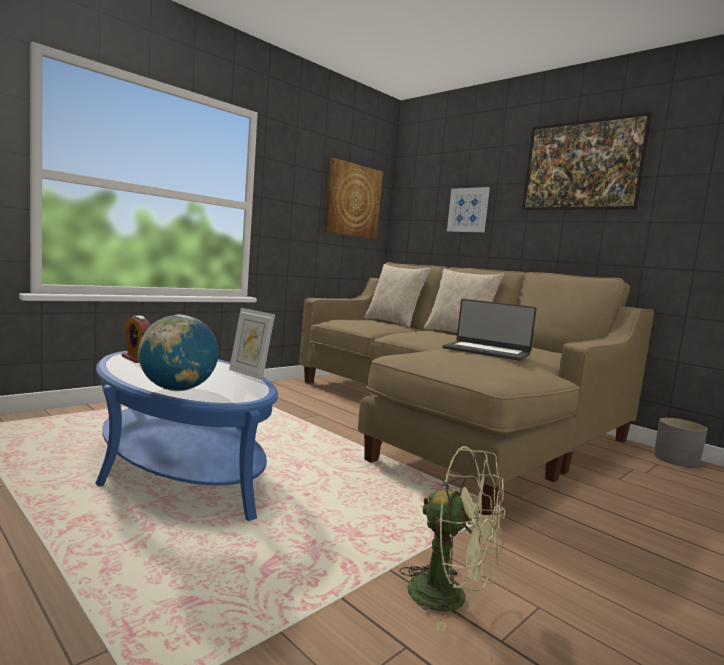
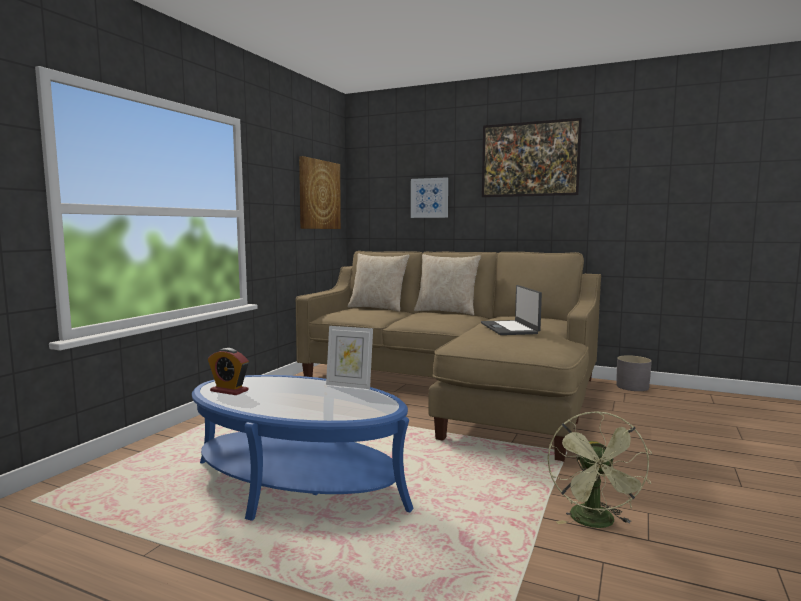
camera: 20 degrees left, 0 degrees up
(177, 390) = (326, 413): globe -> none
(450, 597) = (596, 523): green fan -> green fan turned 90 degrees clockwise
(486, 351) = (510, 328): laptop -> laptop turned 75 degrees clockwise

